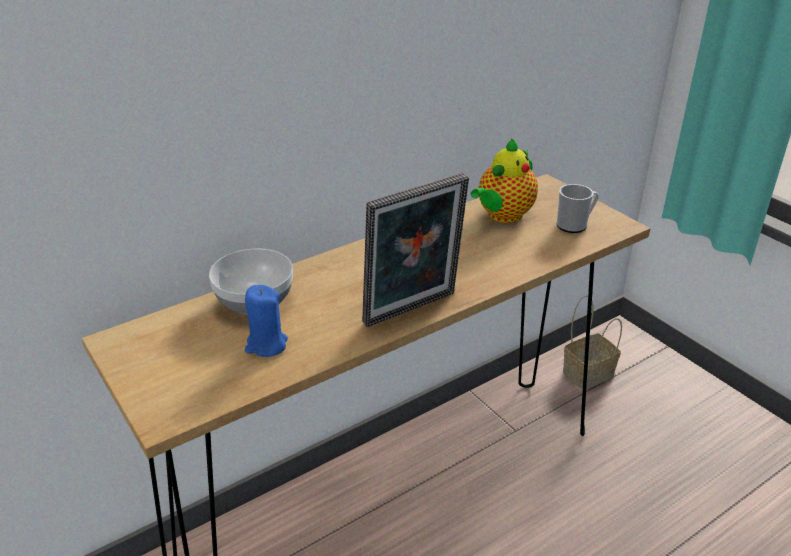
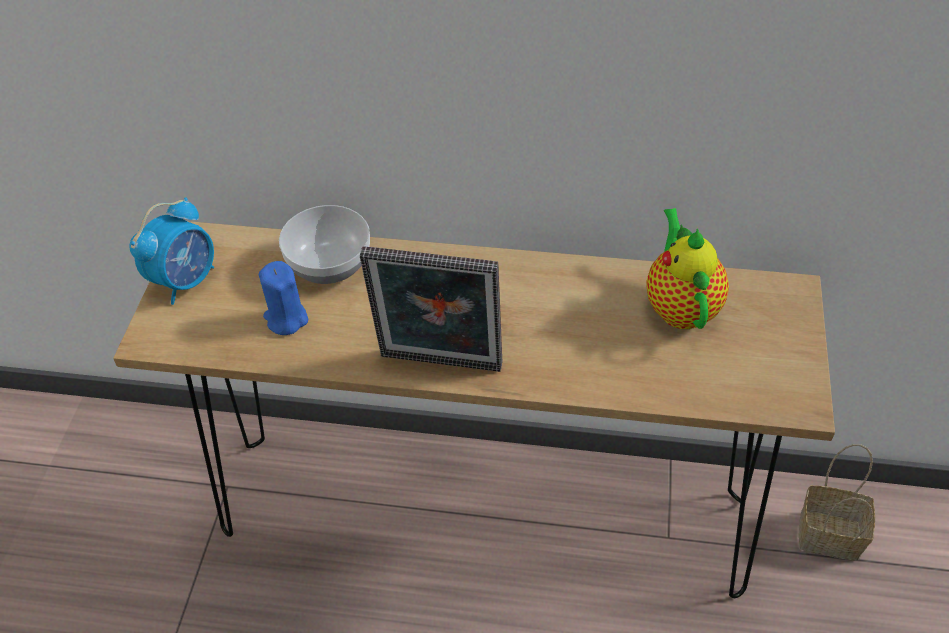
camera: 45 degrees right, 15 degrees up
(144, 367) = (185, 280): none -> alarm clock
(503, 216) = (680, 306): teapot -> teapot turned 90 degrees clockwise
(574, 225) = (745, 370): mug -> none

